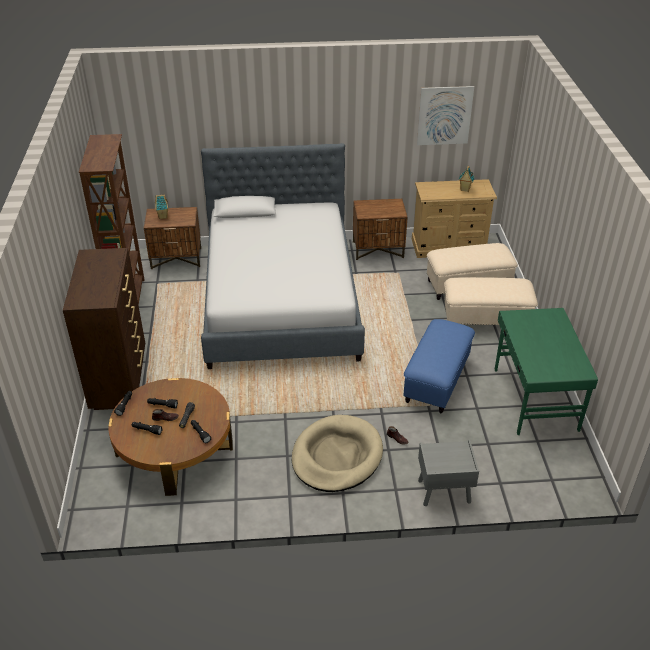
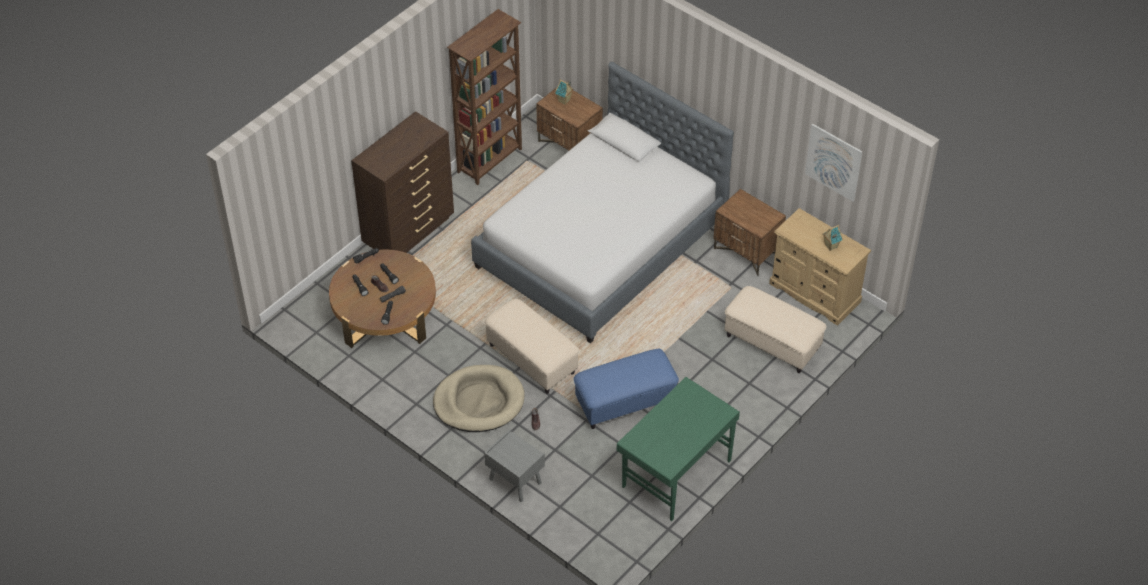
camera: 45 degrees right, 10 degrees up
(485, 320) = (739, 383): beige ottoman -> beige ottoman (531, 359)

